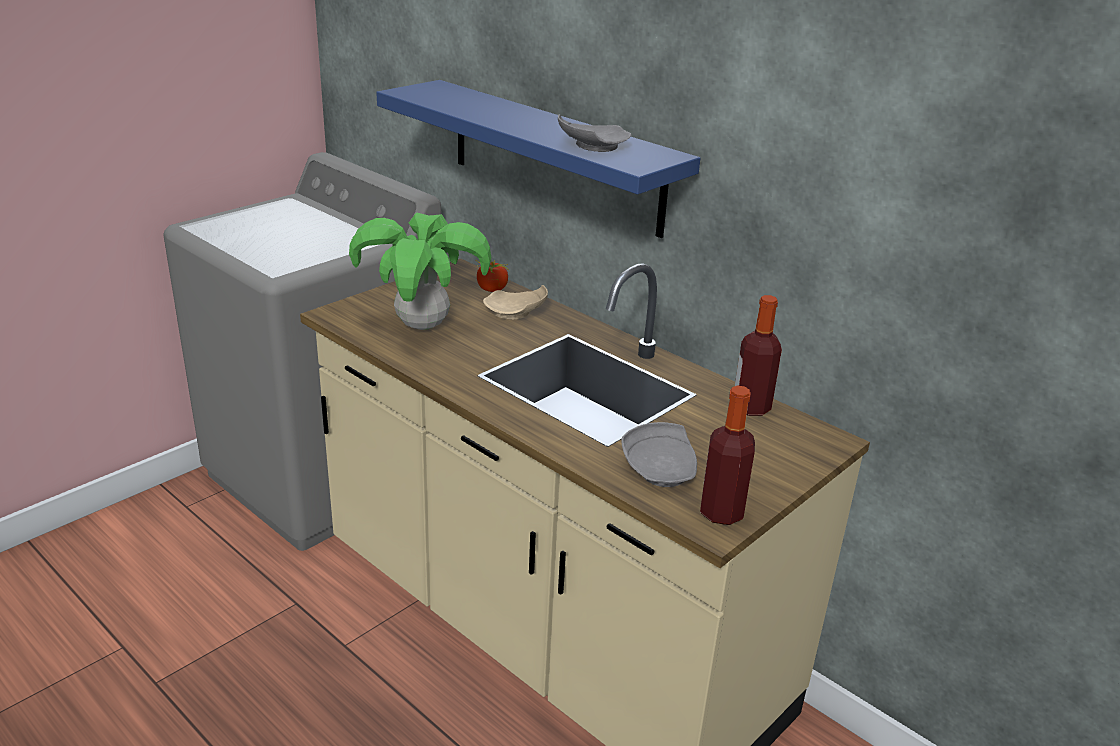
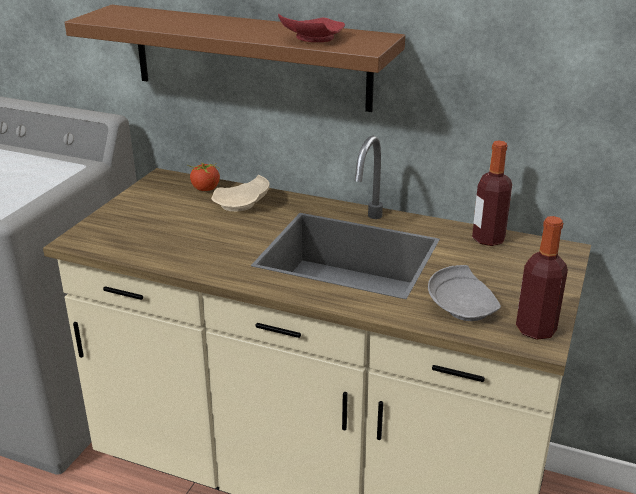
camera: 20 degrees left, 0 degrees up
(423, 325) = (168, 232): potted plant -> none
(555, 156) = (250, 57): blue shelf -> brown shelf
(591, 147) = (311, 39): grey plate -> red plate

